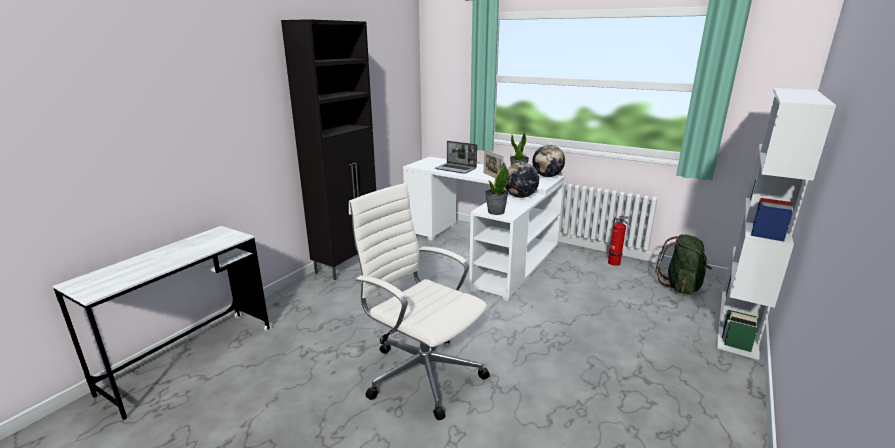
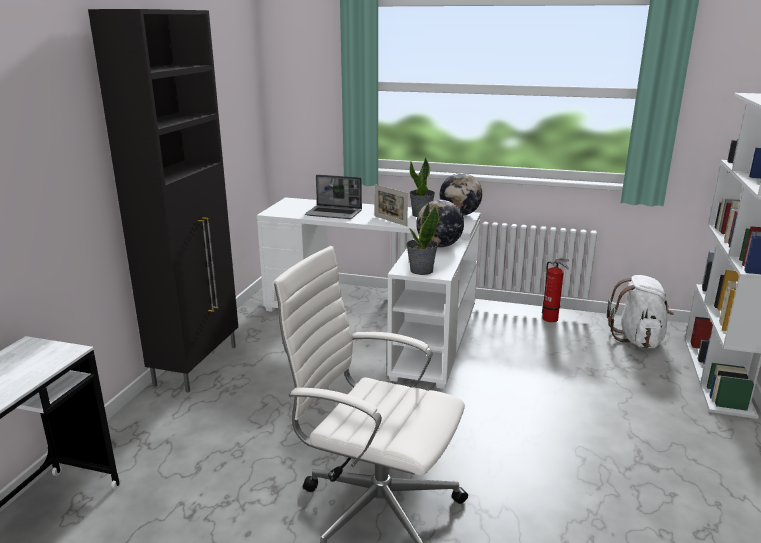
camera: 15 degrees left, 0 degrees up
(681, 286) = (638, 339): green backpack -> white backpack

